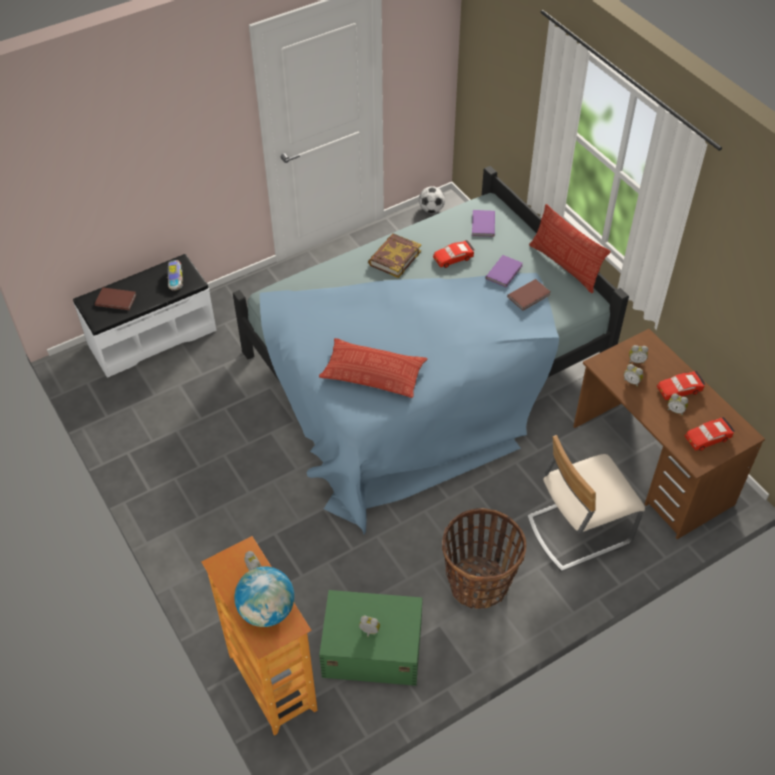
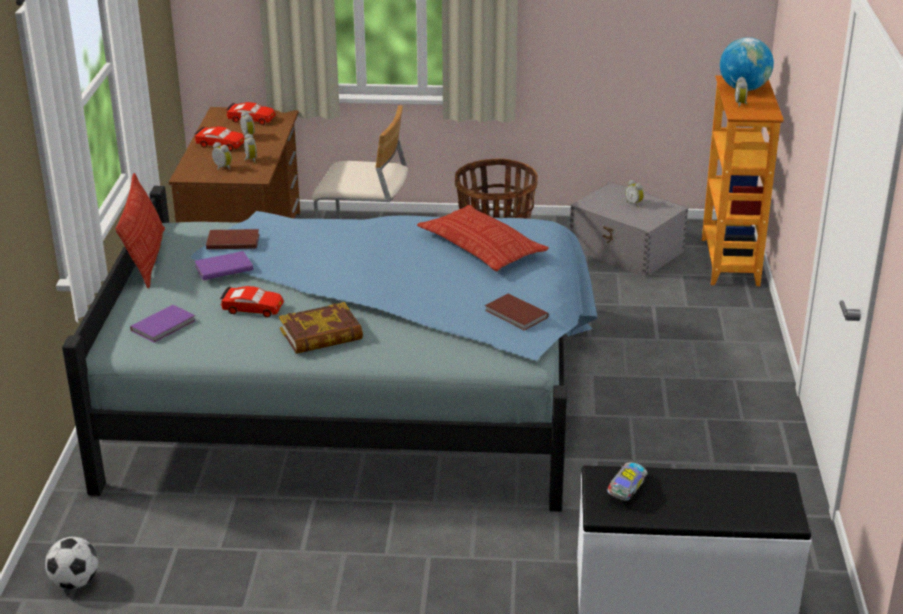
camera: 145 degrees left, 20 degrees down
(115, 299) = (739, 499): brown book -> brown book (516, 315)
(371, 648) = (627, 250): green storage box -> grey storage box

